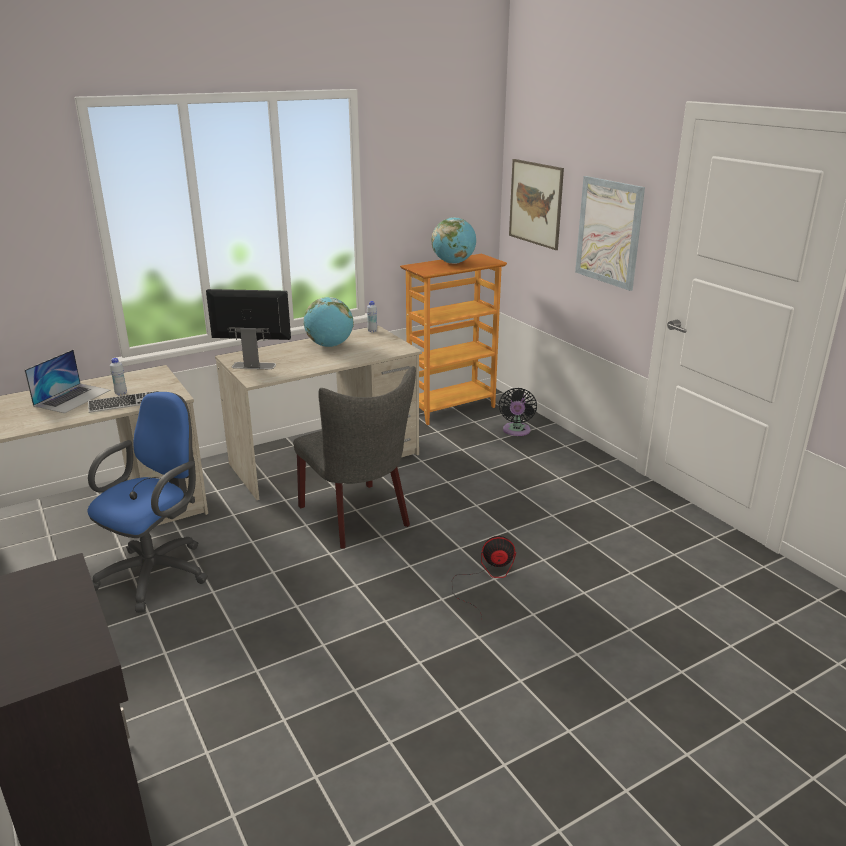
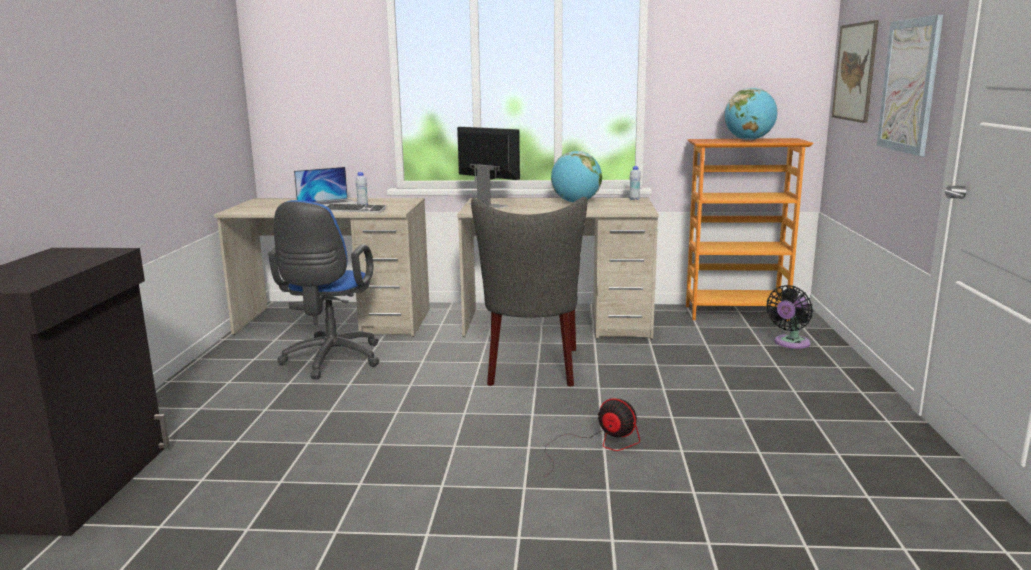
camera: 35 degrees right, 10 degrees down
(159, 572) = (330, 361): blue office chair -> blue office chair turned 120 degrees clockwise

